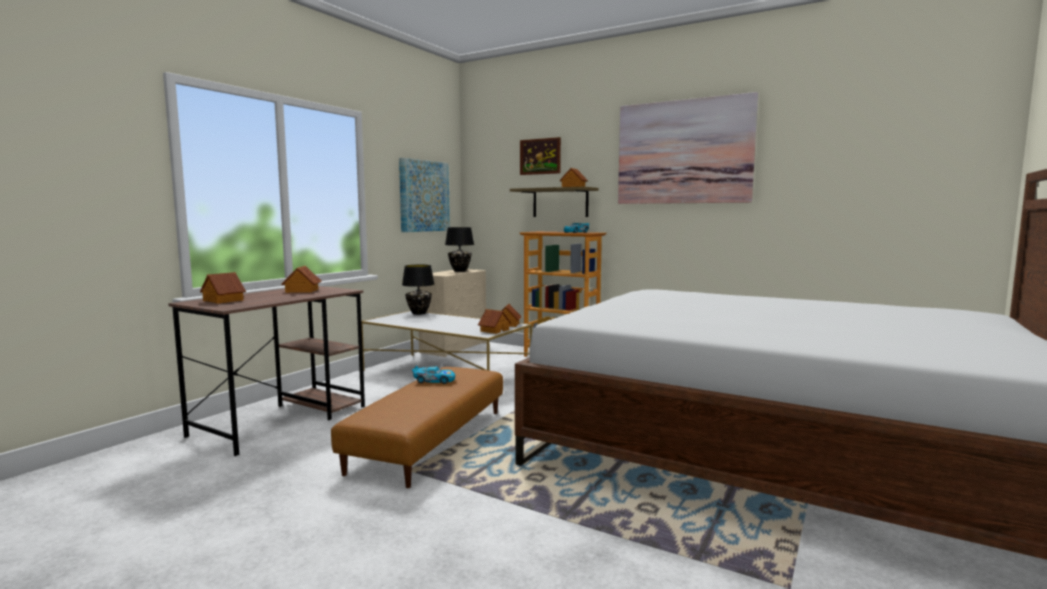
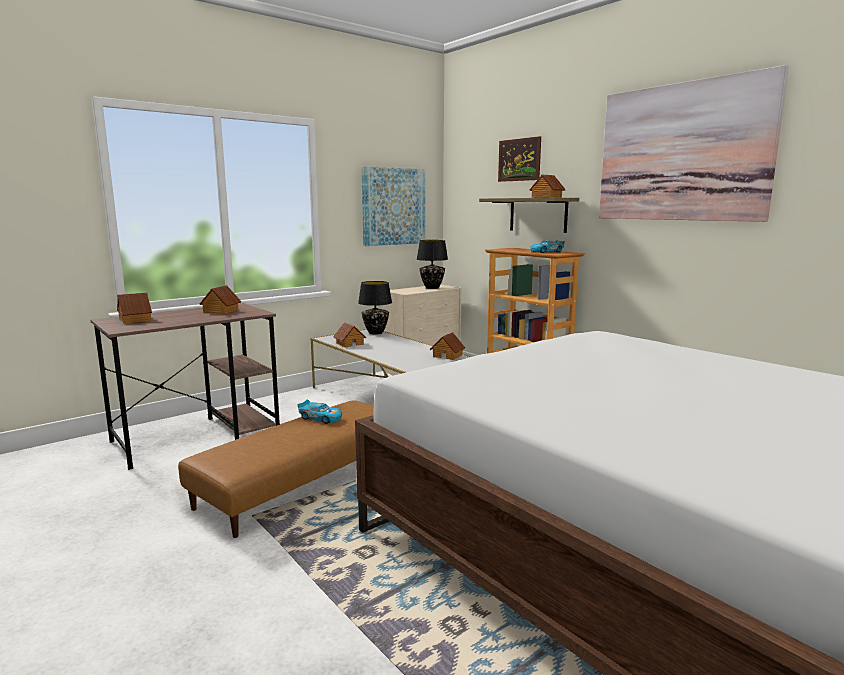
camera: 20 degrees right, 5 degrees up
(494, 330) = (424, 363): toy house -> toy house (349, 344)

